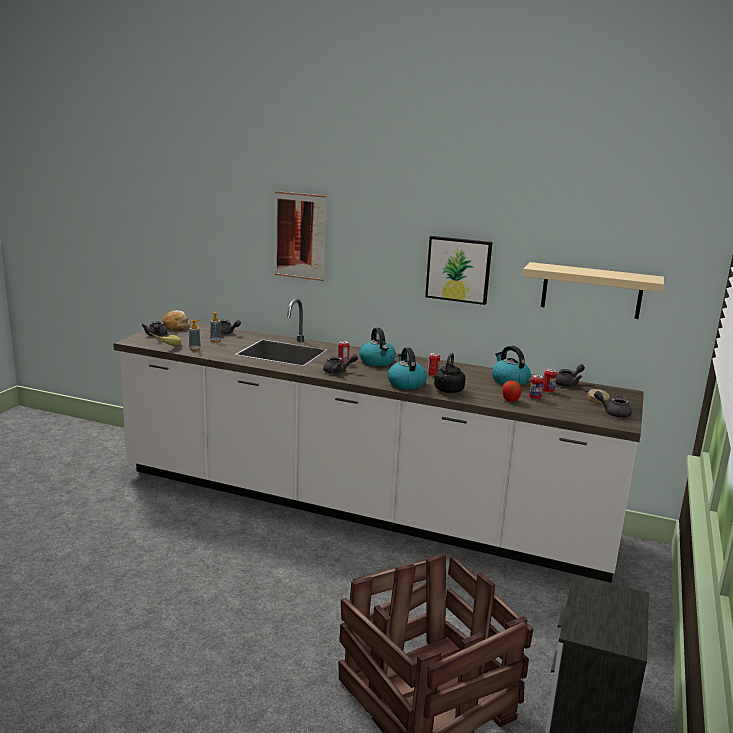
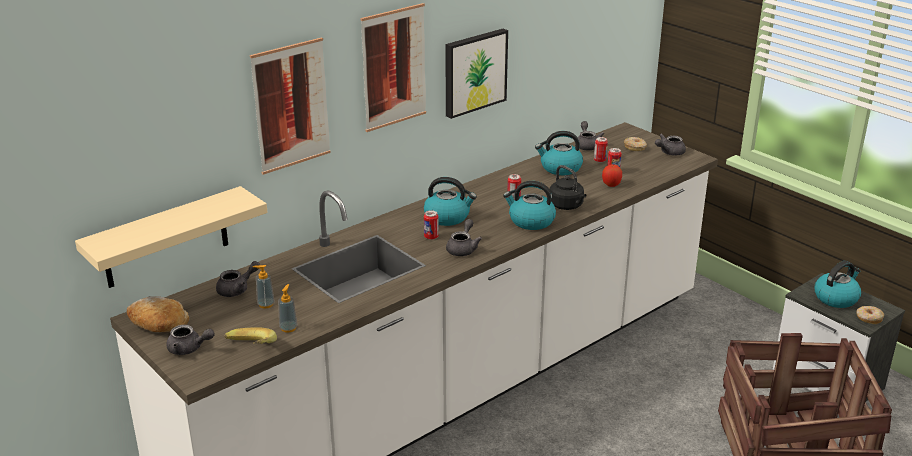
camera: 60 degrees left, 10 degrees up
(382, 238) = (394, 67): none -> picture
(591, 291) = (582, 45): beige shelf -> beige shelf (166, 238)
(591, 634) = (868, 318): none -> donut
(606, 607) = (836, 298): none -> kettle

